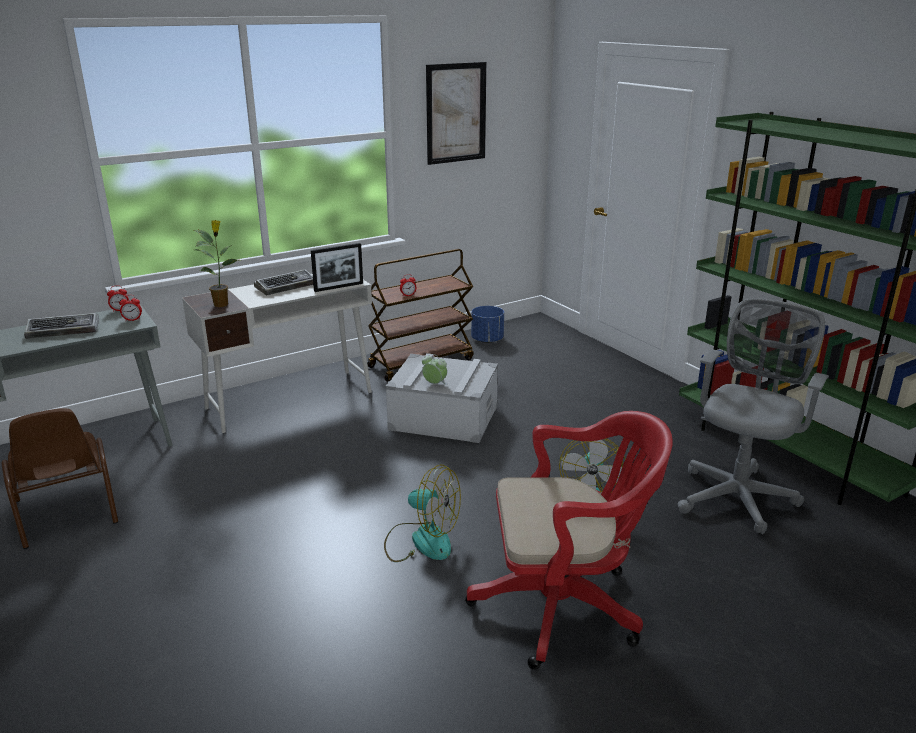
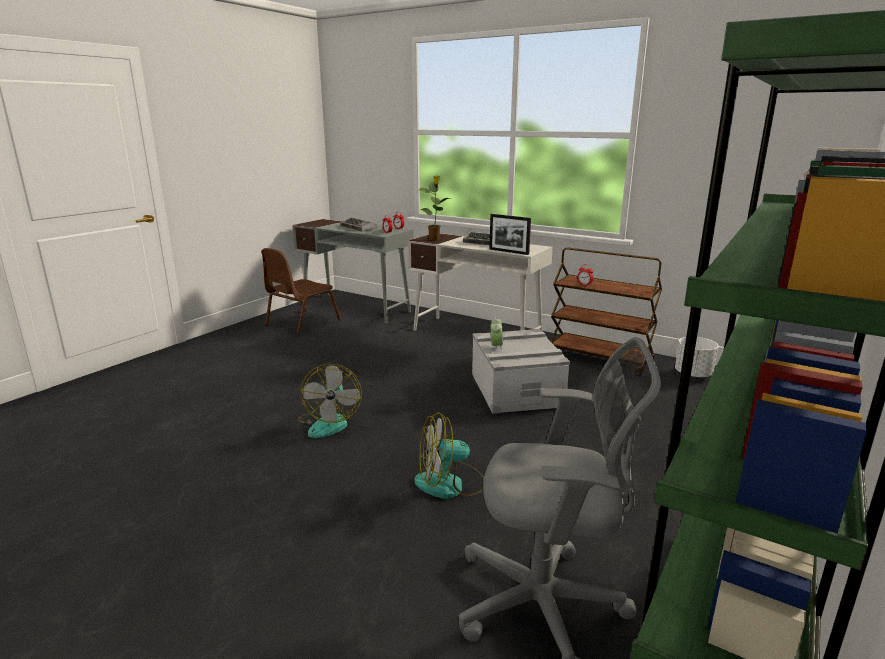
camera: 65 degrees right, 5 degrees down
(456, 113) = (719, 120): picture -> none
(487, 340) = (693, 374): blue planter -> white planter
(565, 606) = (268, 506): red office chair -> none

